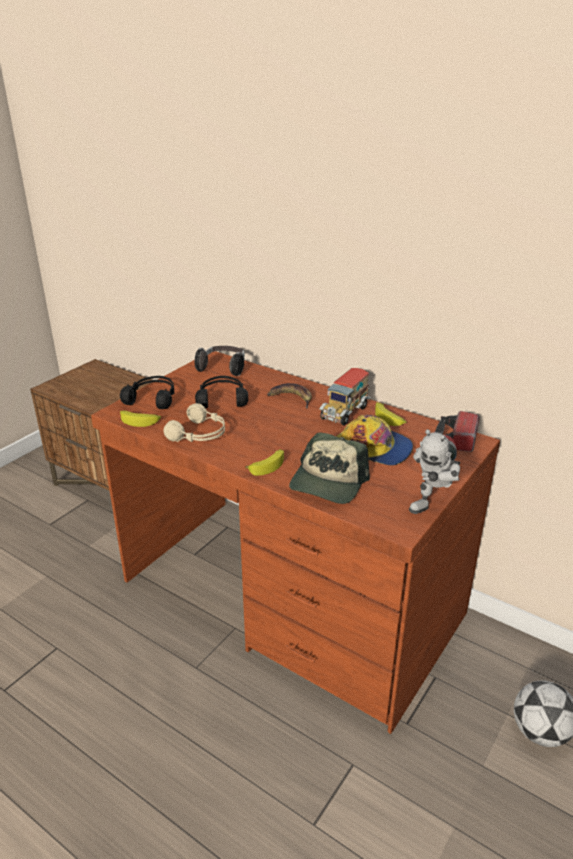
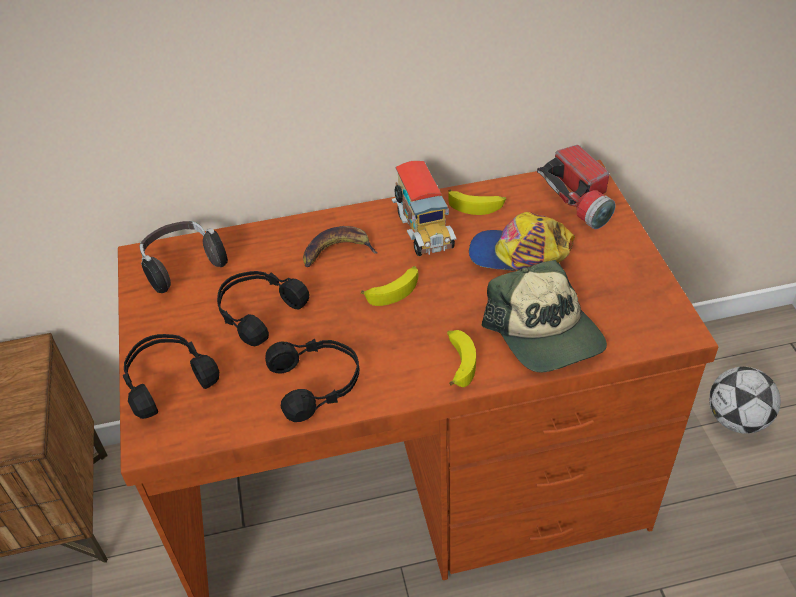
camera: 45 degrees left, 15 degrees up
(140, 421) = (211, 425): banana -> banana (394, 290)
(199, 434) = (317, 383): beige headphones -> black headphones
(374, 448) = (519, 254): cap -> cap turned 150 degrees counterclockwise
(433, 505) = (663, 280): toy robot -> none

